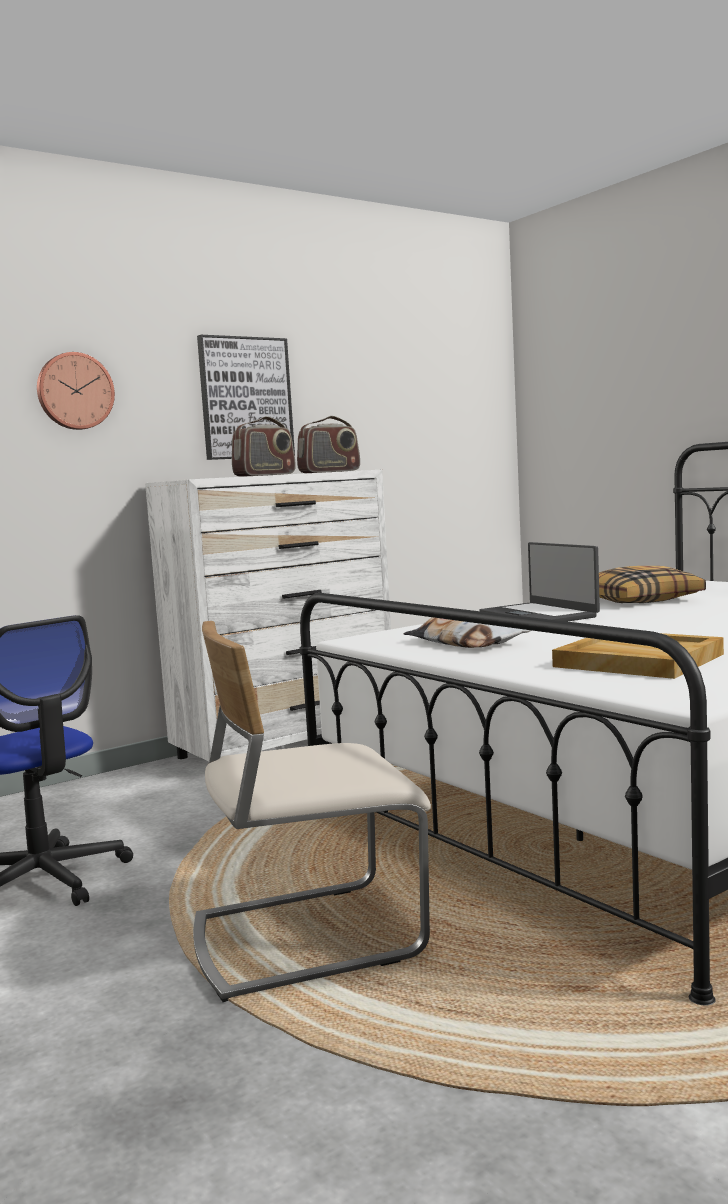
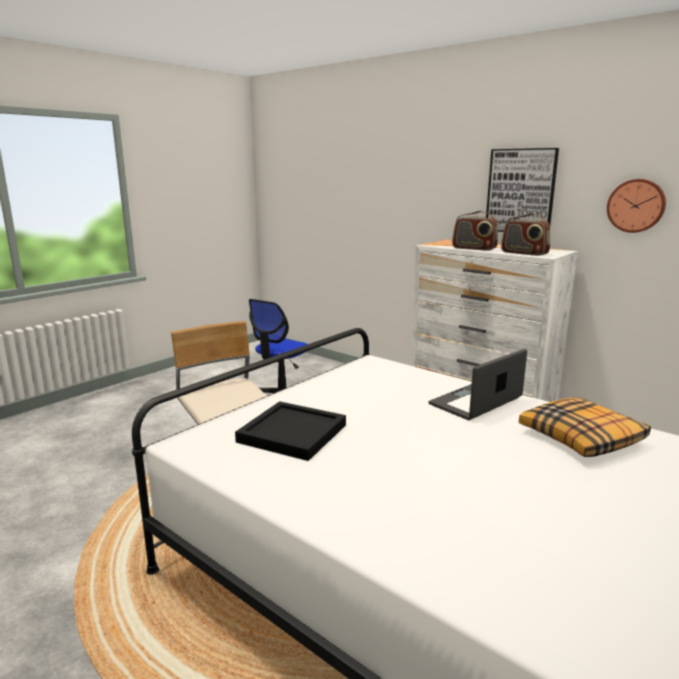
camera: 75 degrees right, 10 degrees up
(74, 391) = (420, 185): wall clock -> wall clock (636, 205)
(466, 642) = (361, 386): pillow -> none
(636, 660) = (292, 433): beige tray -> black tray

